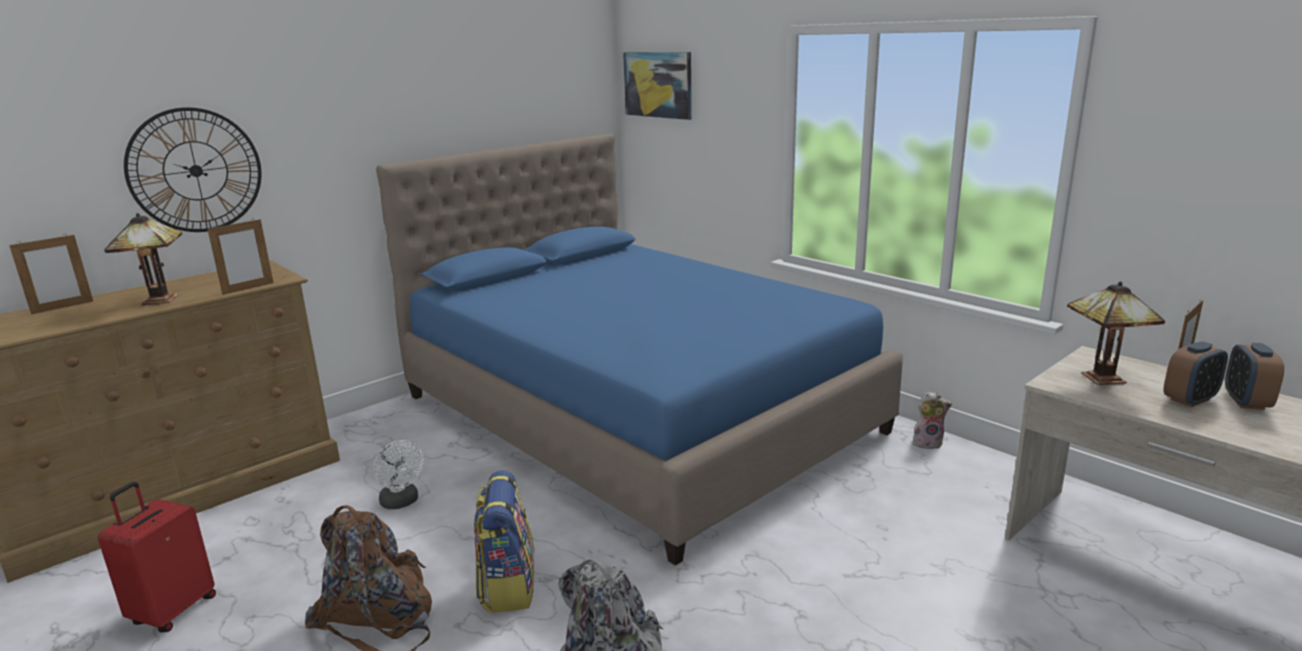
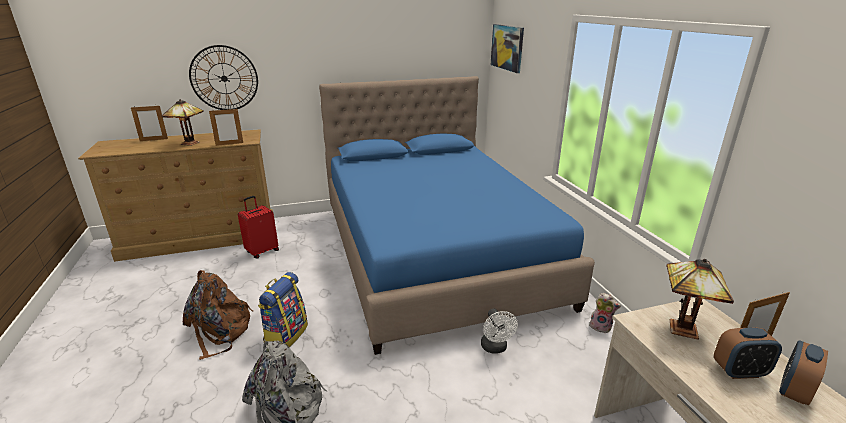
camera: 25 degrees right, 5 degrees up
(172, 611) = (152, 296): red suitcase -> red suitcase (262, 251)
(402, 502) = (280, 271): white fan -> white fan (495, 348)

